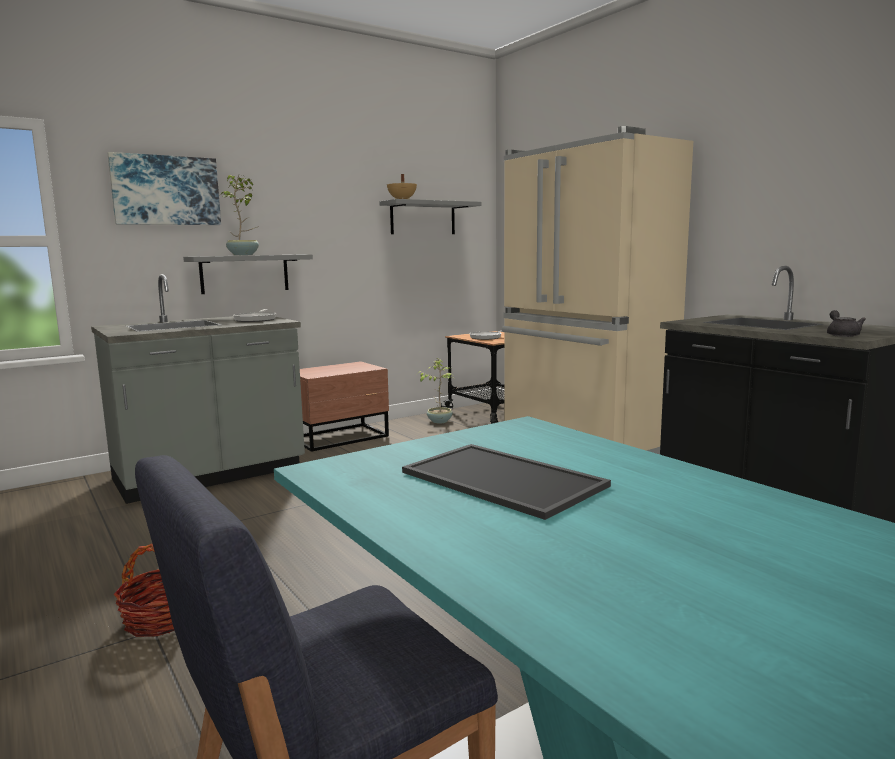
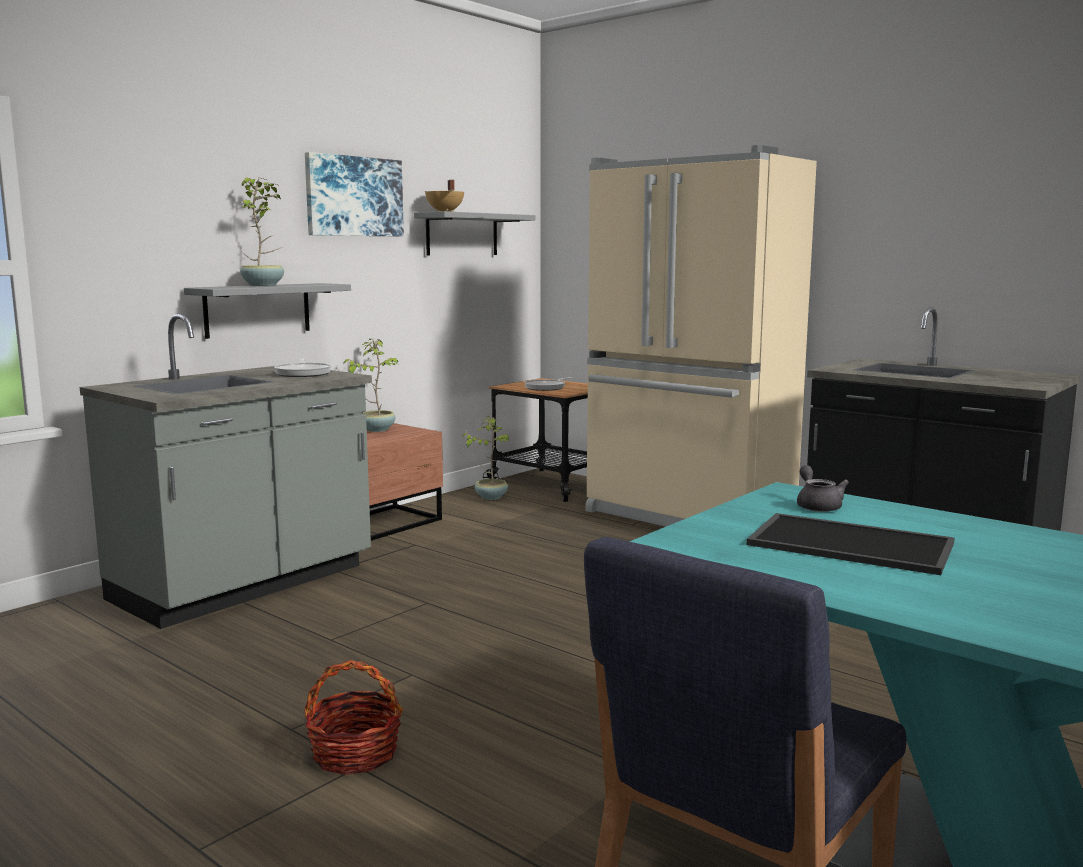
camera: 15 degrees left, 0 degrees up
(166, 190) = (163, 197): picture -> picture (353, 196)
(342, 365) = (376, 429): none -> potted plant
(842, 335) = (1012, 383): grey teapot -> grey teapot (817, 506)

